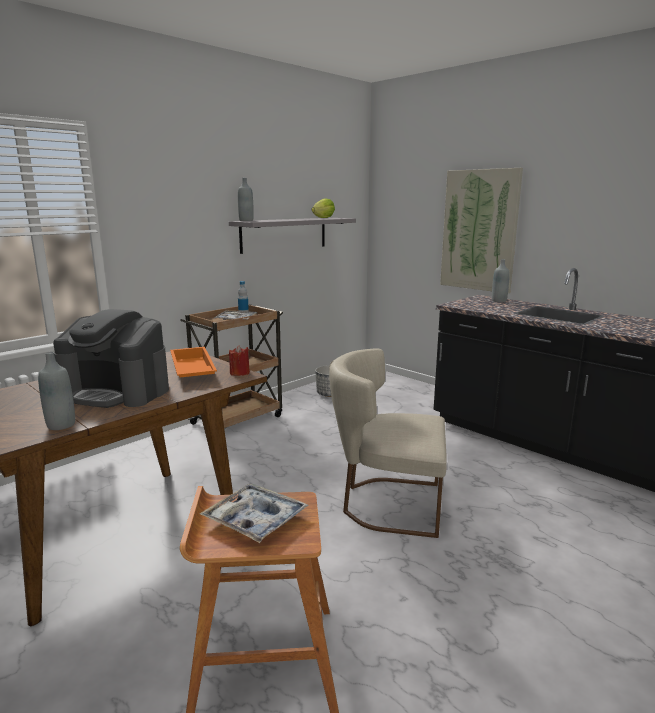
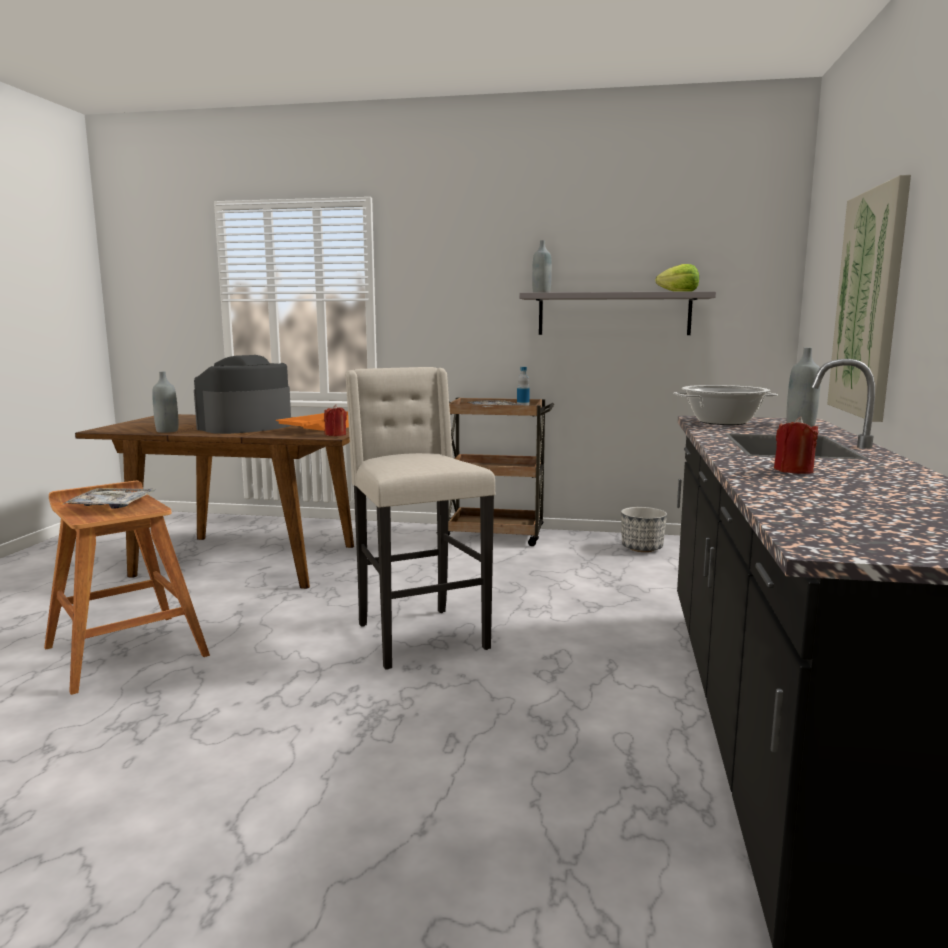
camera: 55 degrees right, 5 degrees down
(117, 392) = (245, 427): coffee machine -> coffee machine turned 60 degrees clockwise
(386, 504) = (418, 636): beige chair -> beige stool
(473, 305) = (722, 422): none -> cooking pot
(631, 328) = (793, 470): none -> red candle

